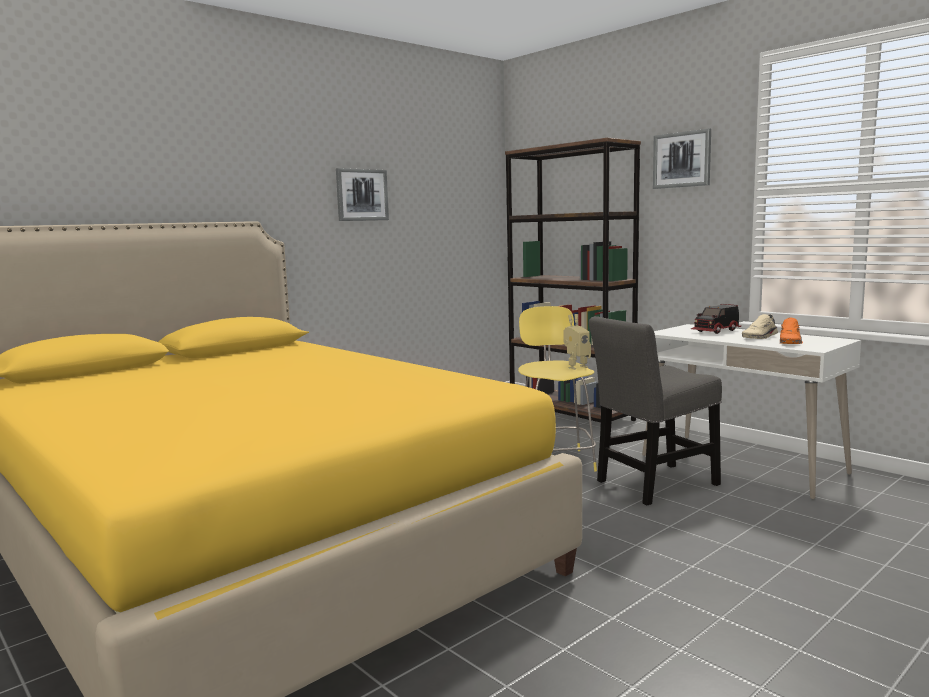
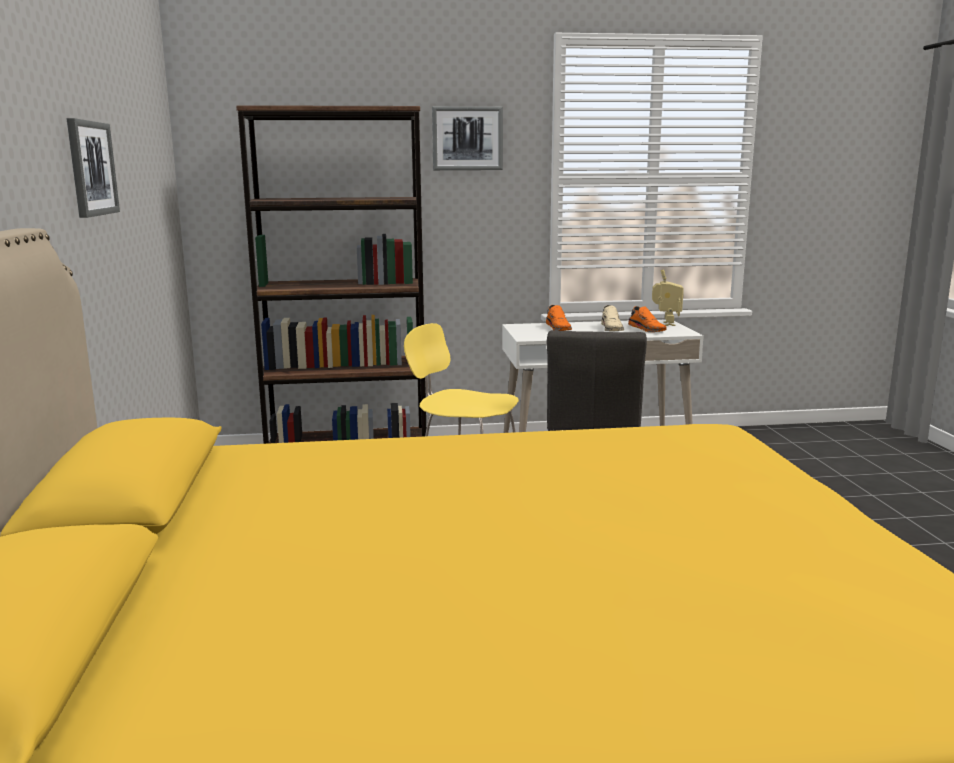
camera: 55 degrees left, 5 degrees up
(576, 367) = (480, 394): toy robot -> toy robot (665, 324)
(716, 331) = (559, 328): toy truck -> orange shoe

